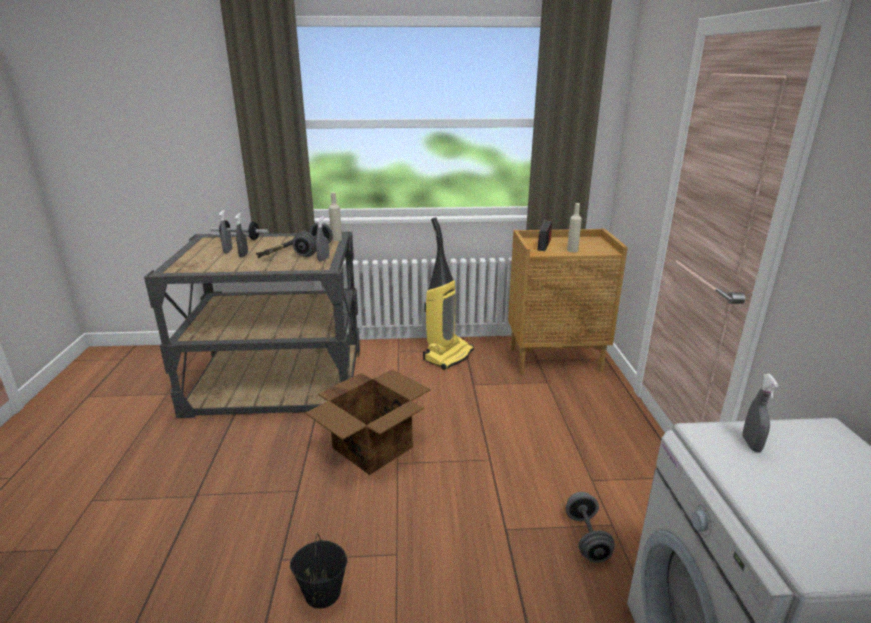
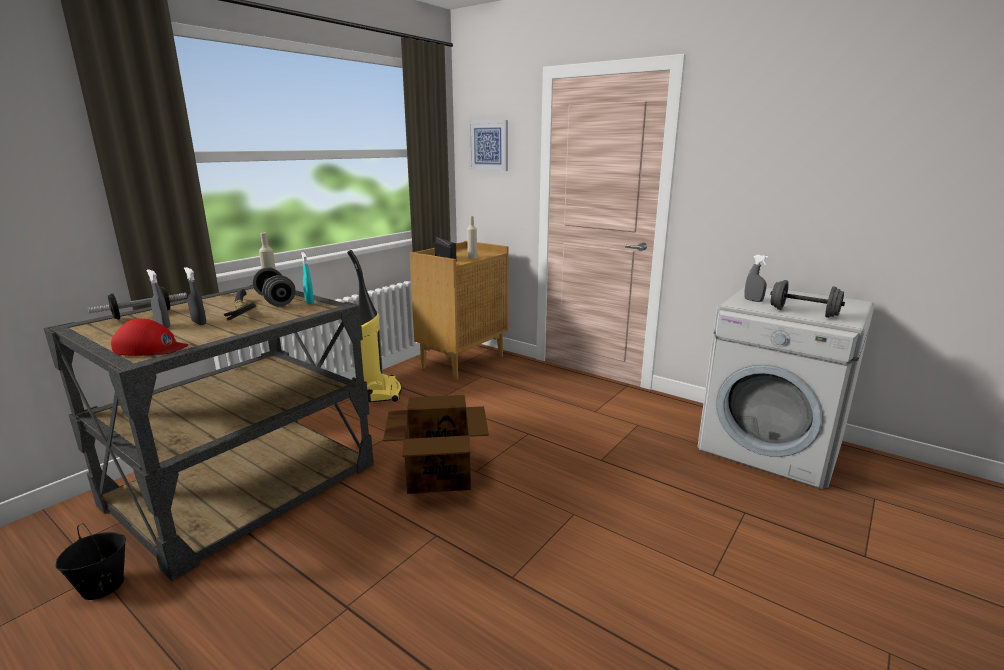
camera: 50 degrees left, 5 degrees down
(187, 265) = (151, 348): none -> red cap
(322, 593) = (574, 567): black bucket -> black bucket (102, 586)
(323, 259) = (309, 302): grey spray bottle -> turquoise spray bottle
(587, 538) = (639, 437): grey dumbbell -> grey dumbbell (803, 313)
(644, 119) = (489, 145): none -> picture

